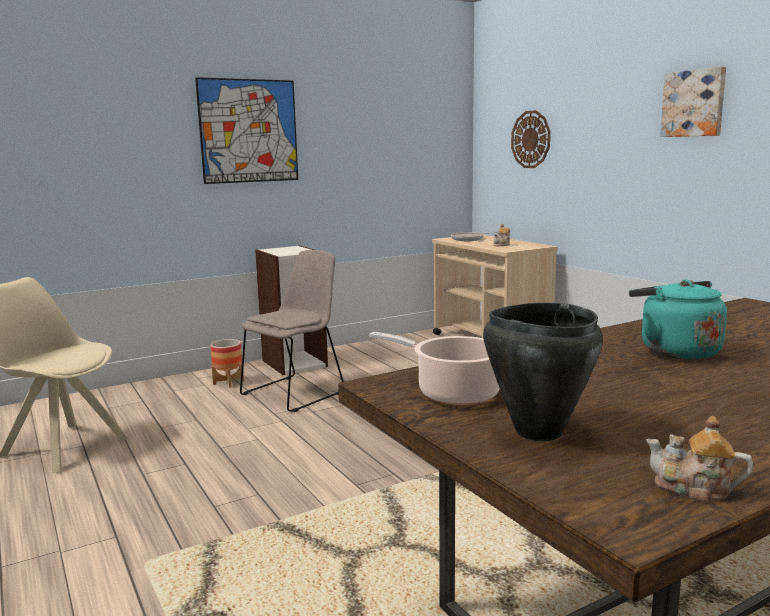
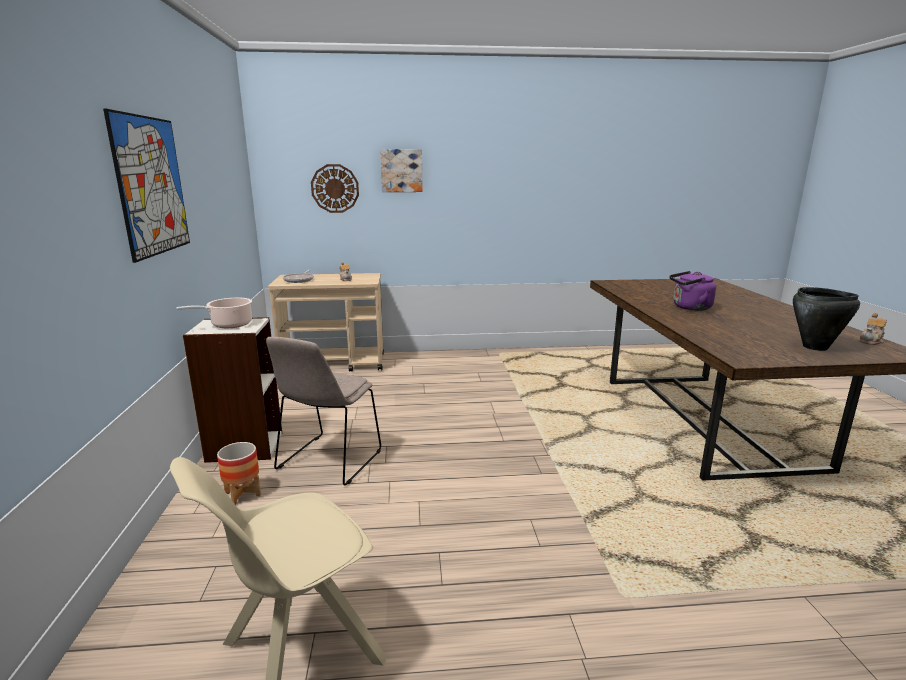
camera: 65 degrees left, 5 degrees up
(295, 392) = (328, 461): beige chair -> beige chair turned 135 degrees counterclockwise
(453, 393) = (757, 350): cooking pot -> cooking pot (229, 325)
(674, 351) = (689, 308): turquoise kettle -> purple kettle
(694, 103) = (485, 168): picture -> picture (401, 170)

